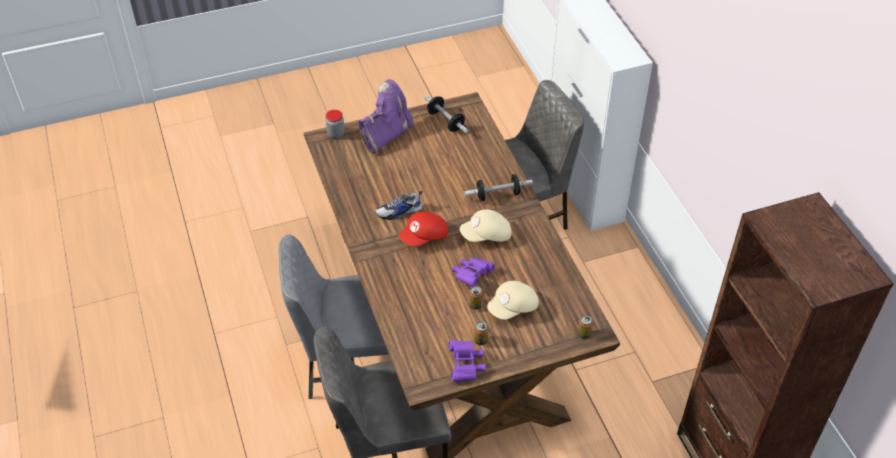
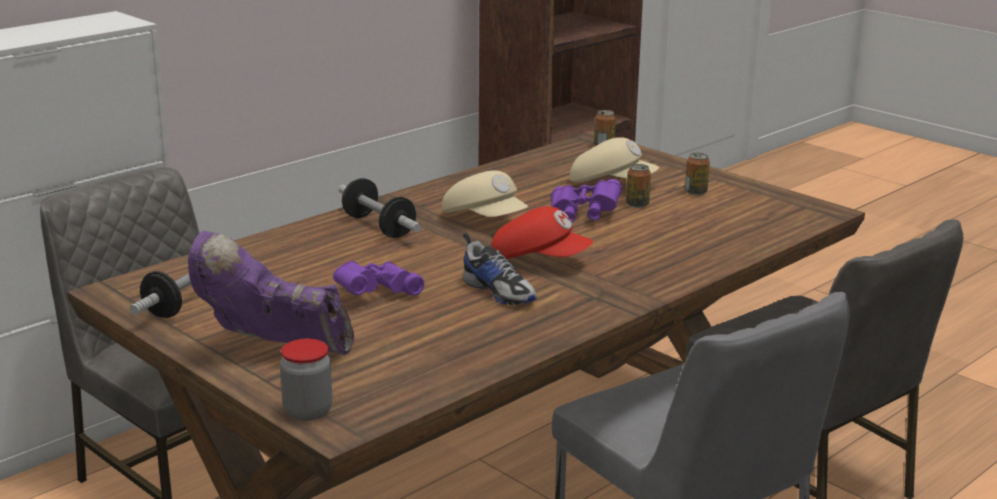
camera: 115 degrees left, 25 degrees down
(466, 366) = (750, 193): purple binoculars -> purple binoculars (375, 294)

